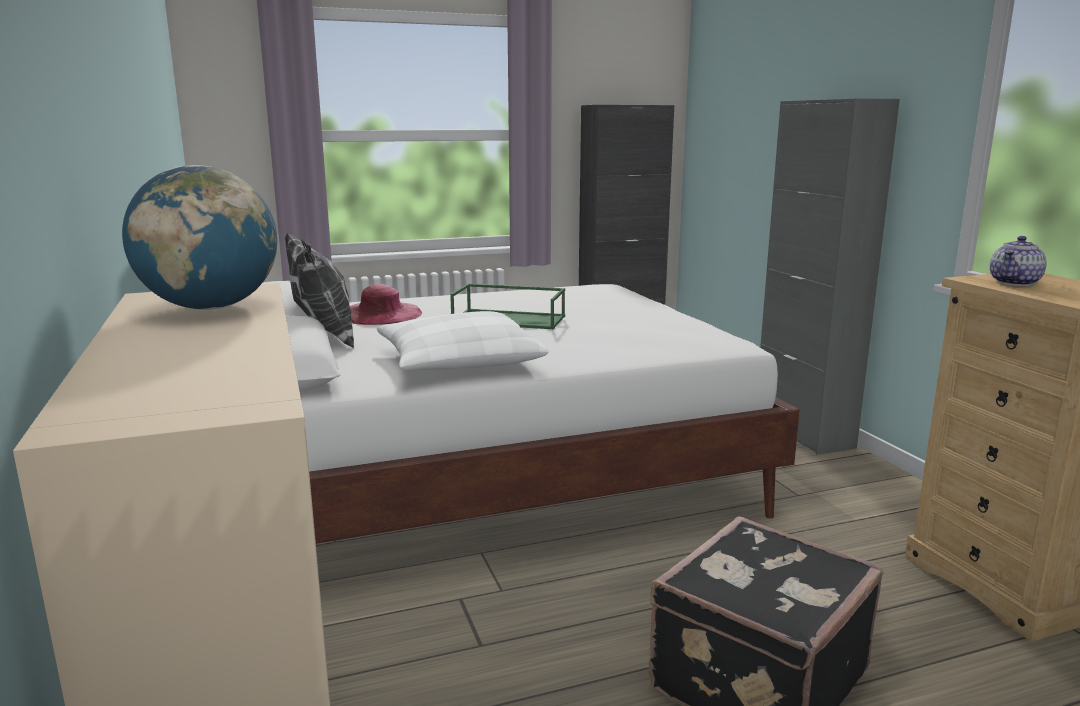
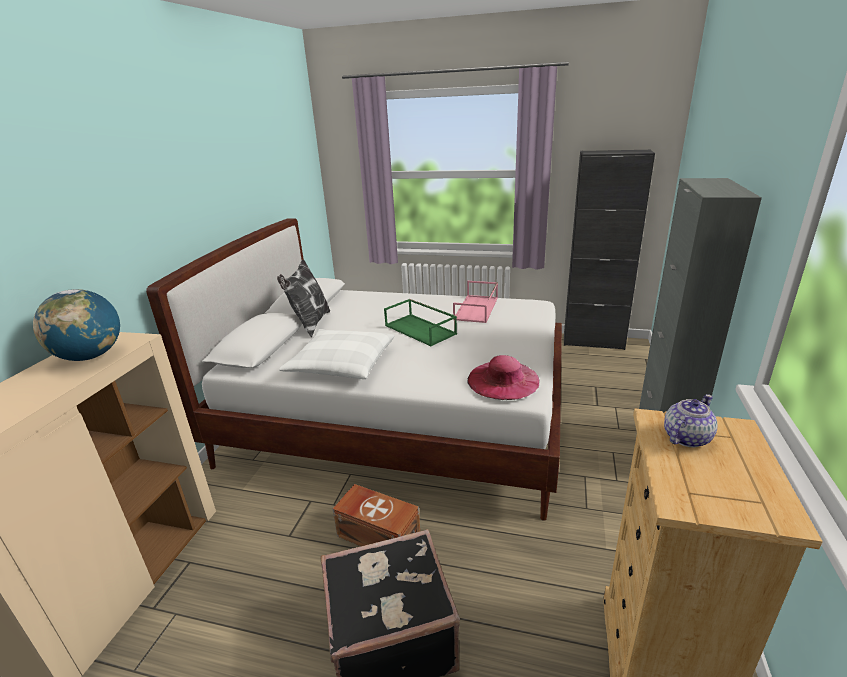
camera: 35 degrees right, 10 degrees up
(380, 314) = (365, 307): pink hat -> pink hat (503, 380)
(544, 297) = (477, 309): none -> pink tray
(606, 596) = (378, 534): none -> brown storage box
(1015, 282) = (685, 438): teapot -> teapot turned 150 degrees clockwise

